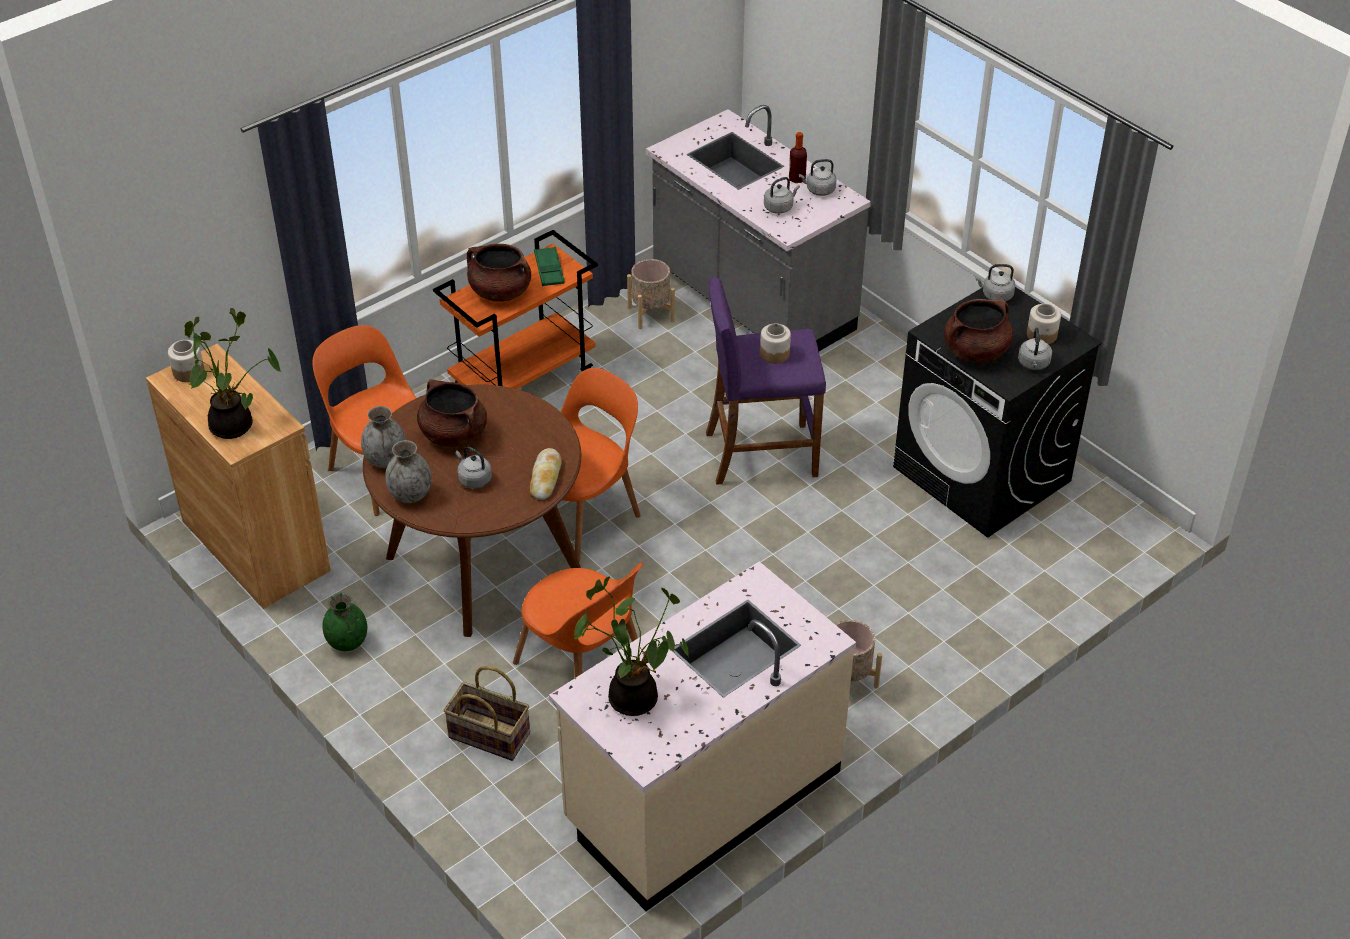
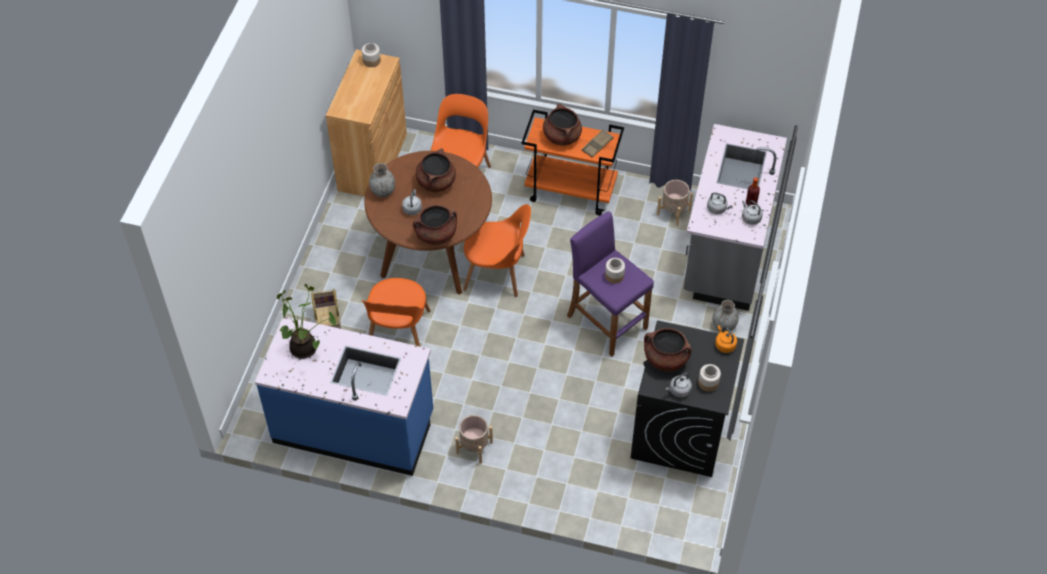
camera: 55 degrees right, 10 degrees up
(235, 425) = (351, 100): potted plant -> none
(348, 642) = (342, 234): green vase -> none
(386, 459) = (398, 168): grey vase -> grey vase (724, 326)
(545, 478) = (436, 235): bread -> brown cooking pot
(549, 270) = (597, 145): green tray -> brown tray
(702, 797) = (354, 427): beige counter -> blue counter
(995, 295) = (724, 345): grey kettle -> orange kettle

